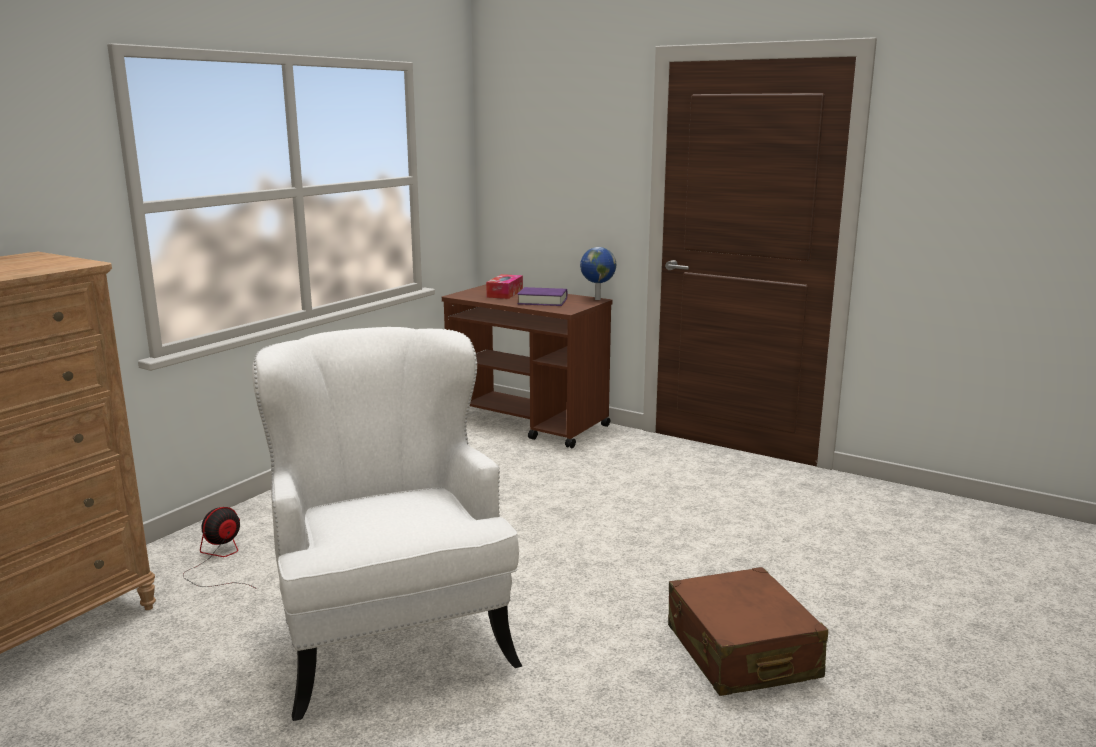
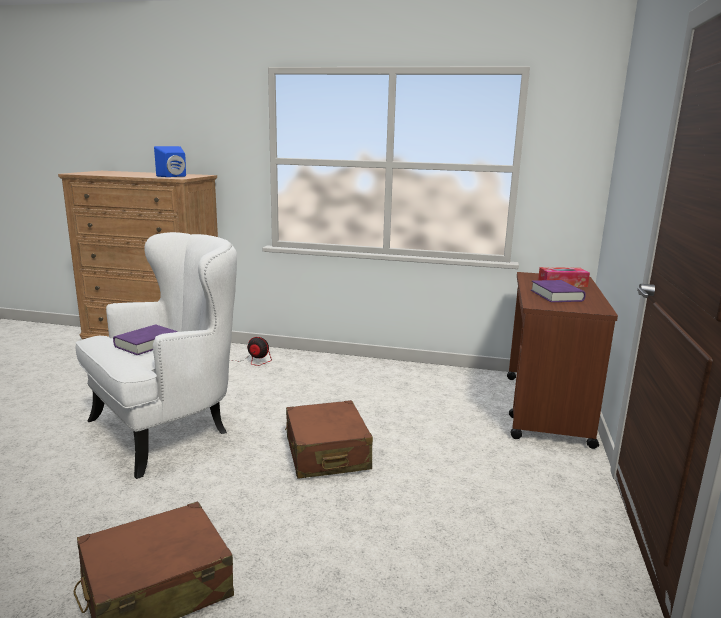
camera: 70 degrees right, 0 degrees up
(42, 265) = (173, 176): none -> blue speaker
(400, 510) = (146, 344): none -> purple book
(540, 536) = (326, 453): none -> brown suitcase
(596, 299) = (604, 310): globe -> none

